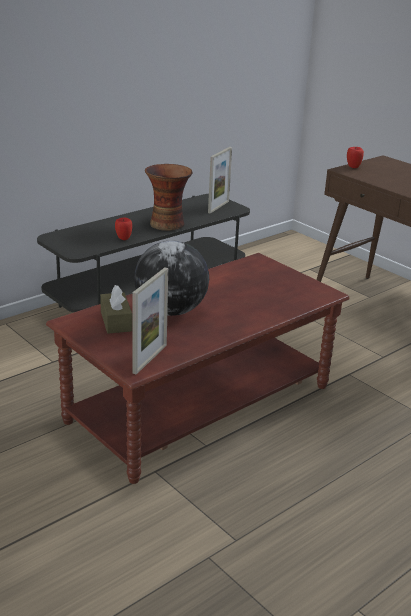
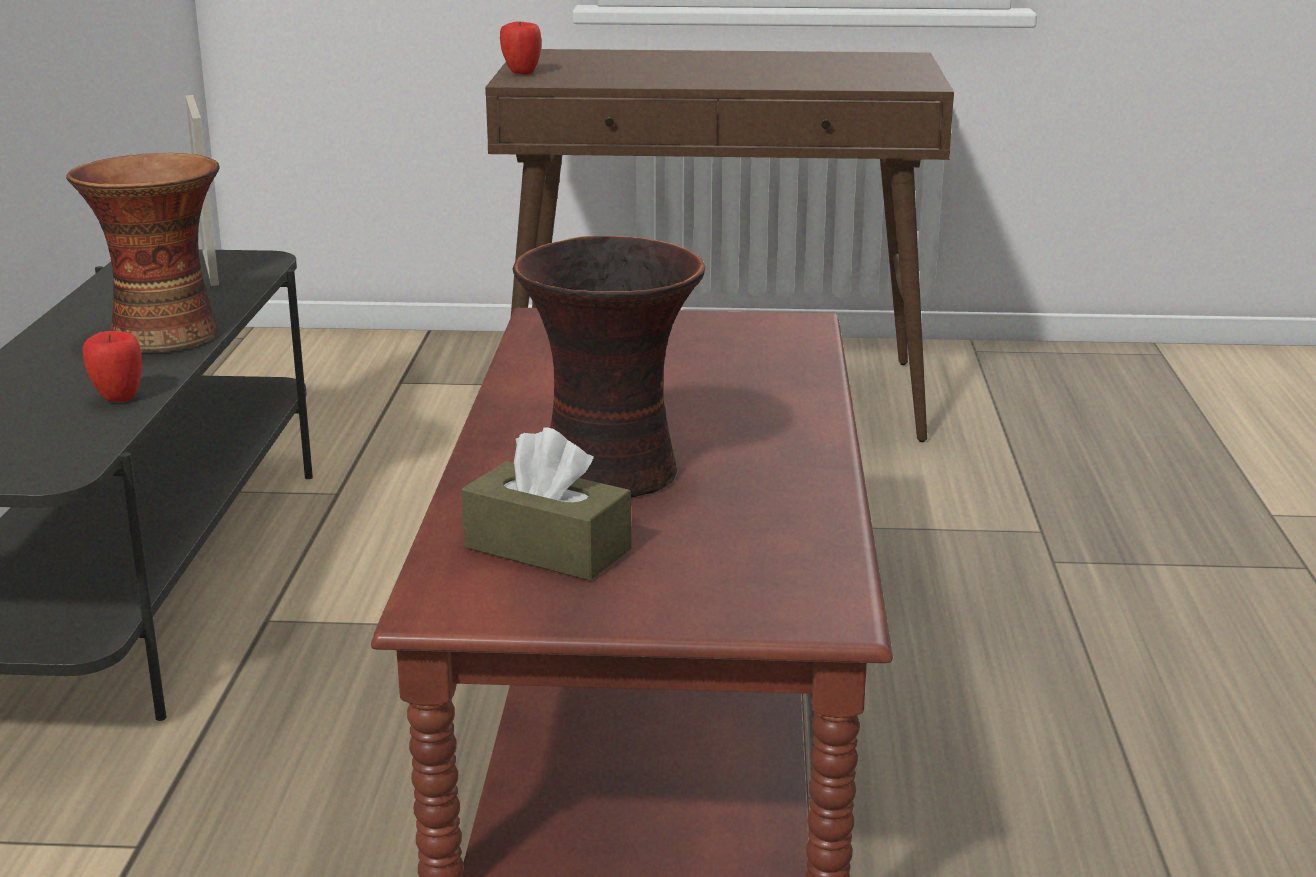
camera: 45 degrees left, 5 degrees down
(150, 359) = (799, 578): picture frame -> none
(171, 311) = (613, 474): globe -> vase

